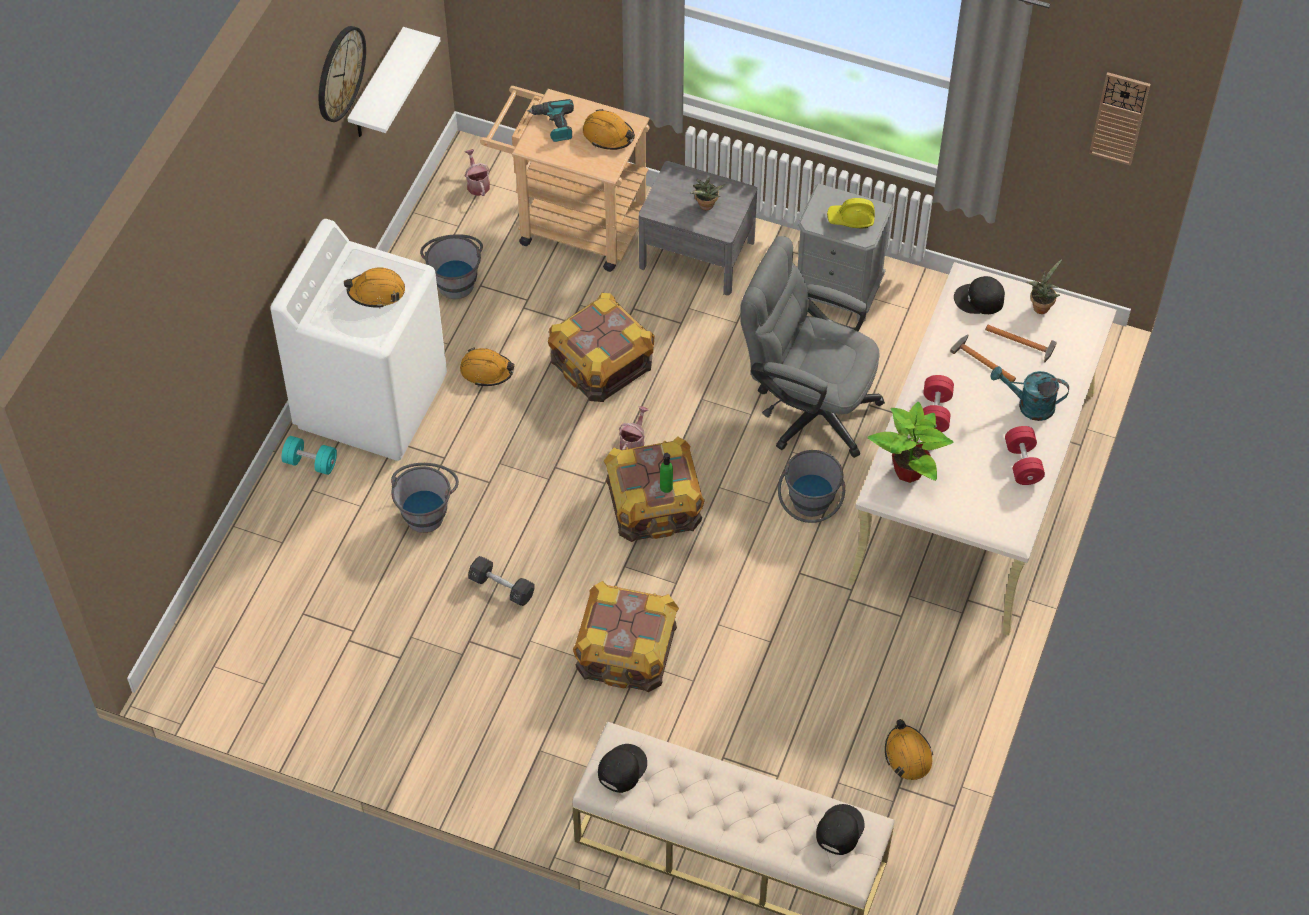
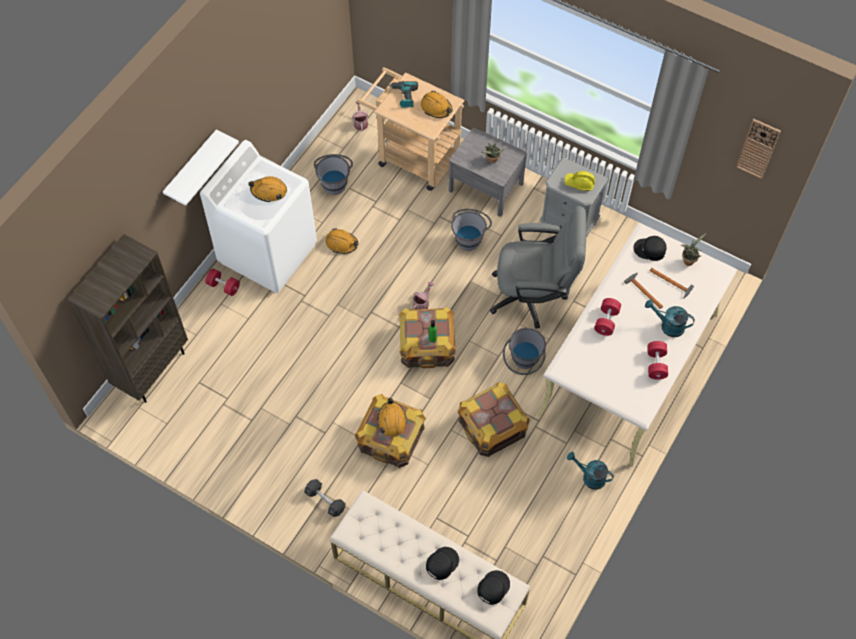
camera: 10 degrees right, 5 degrees up
(223, 605) = (152, 369): none -> brown bookcase
(310, 463) = (223, 286): turquoise dumbbell -> red dumbbell
(340, 73) = (262, 50): wall clock -> none
(377, 87) = (293, 59): white shelf -> white shelf (192, 168)
(426, 510) = (287, 327): grey bucket -> grey bucket (469, 237)
(501, 587) = (322, 384): black dumbbell -> black dumbbell (325, 500)
(602, 362) = (413, 248): crate -> crate (492, 426)
(621, 768) = (364, 523): black cap -> black cap (441, 563)
(807, 407) = (534, 296): grey office chair -> grey office chair turned 150 degrees clockwise
(907, 755) = (552, 536): orange hard hat -> orange hard hat (391, 420)
(909, 471) = (582, 358): potted plant -> none
(946, 660) = (589, 477): none -> turquoise watering can

